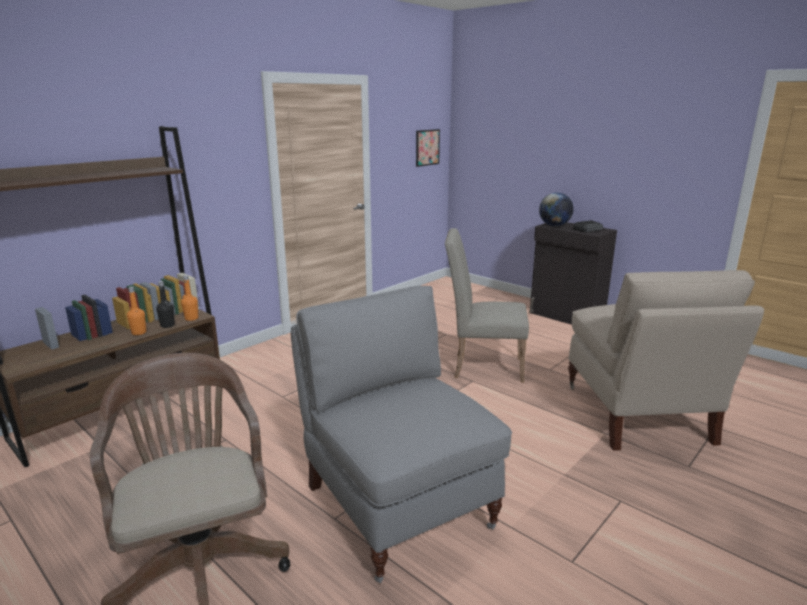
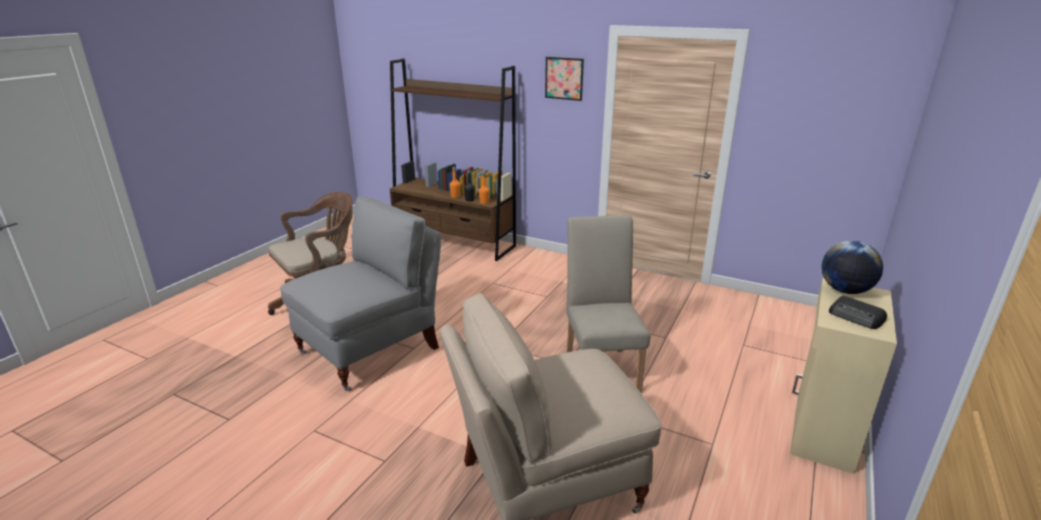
camera: 75 degrees right, 5 degrees up
(427, 147) = (853, 131): picture -> picture (564, 78)
(566, 316) = (821, 430): black cabinet -> beige cabinet

